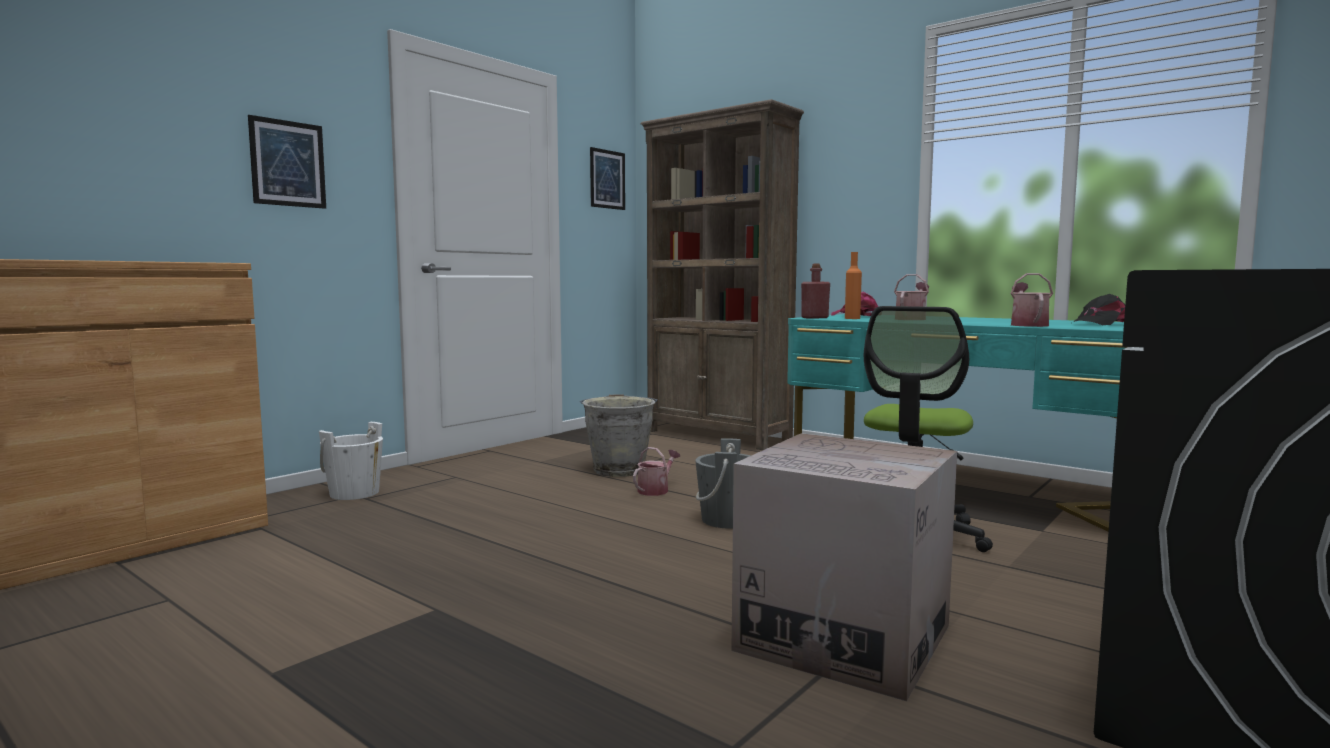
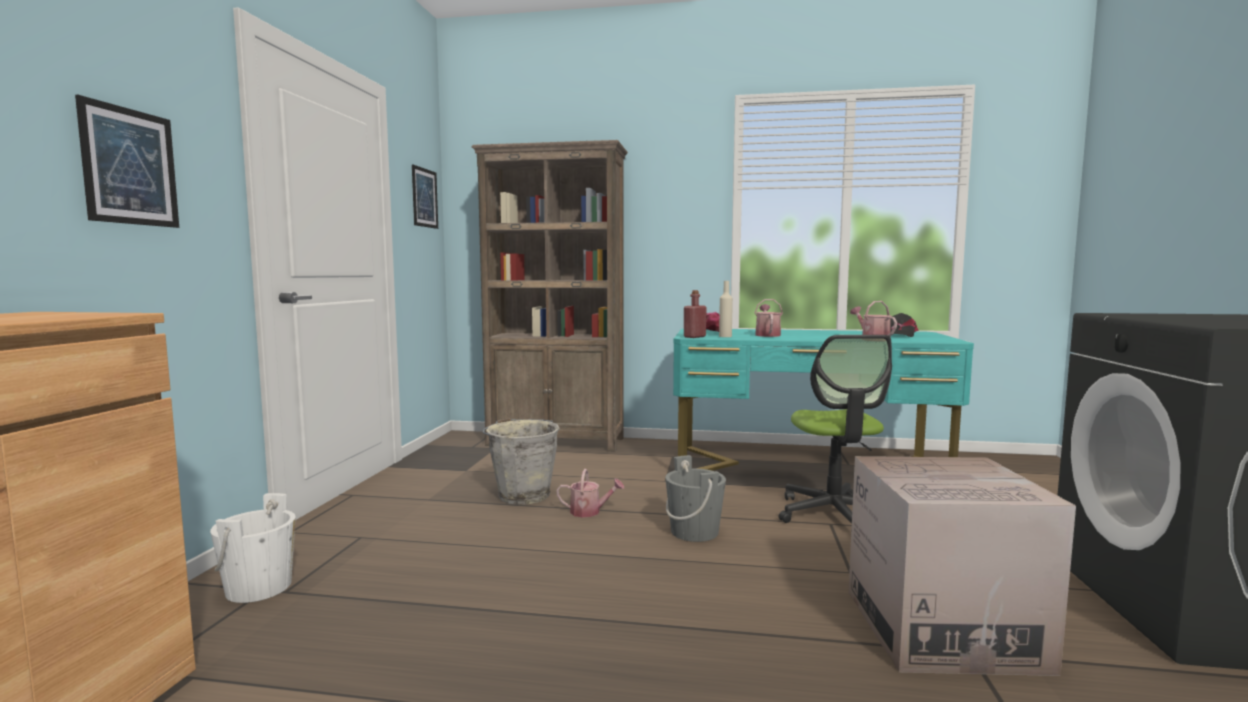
camera: 30 degrees left, 0 degrees up
(655, 490) = (589, 512): watering can -> watering can turned 90 degrees clockwise
(852, 318) = (725, 336): orange bottle -> beige bottle

